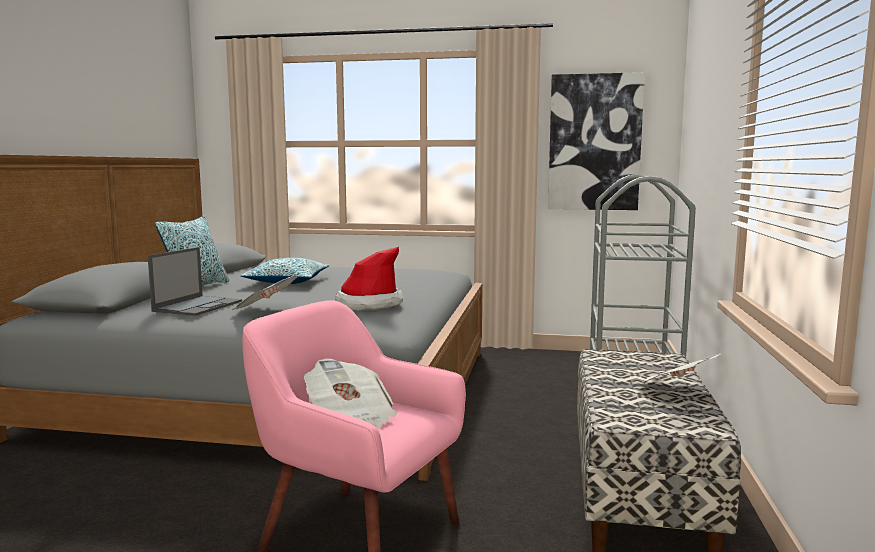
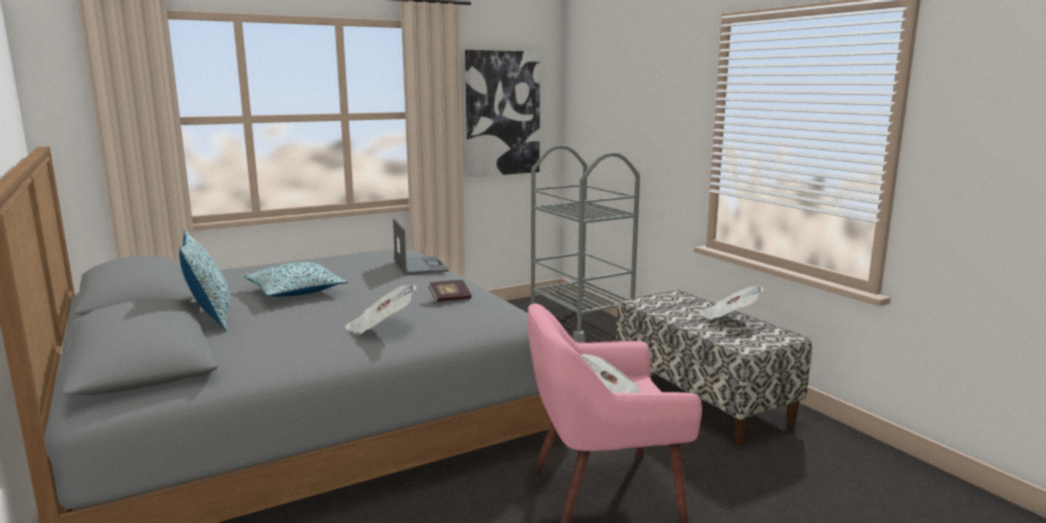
camera: 40 degrees left, 5 degrees up
(198, 306) = (295, 339): laptop -> laptop (420, 266)
(369, 304) = (450, 299): hat -> book

